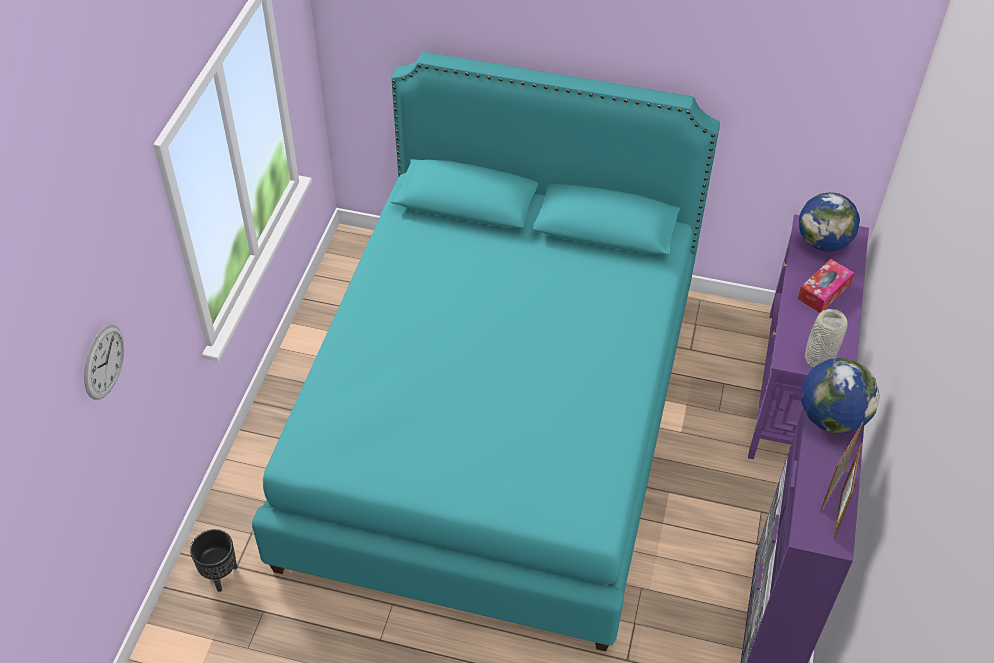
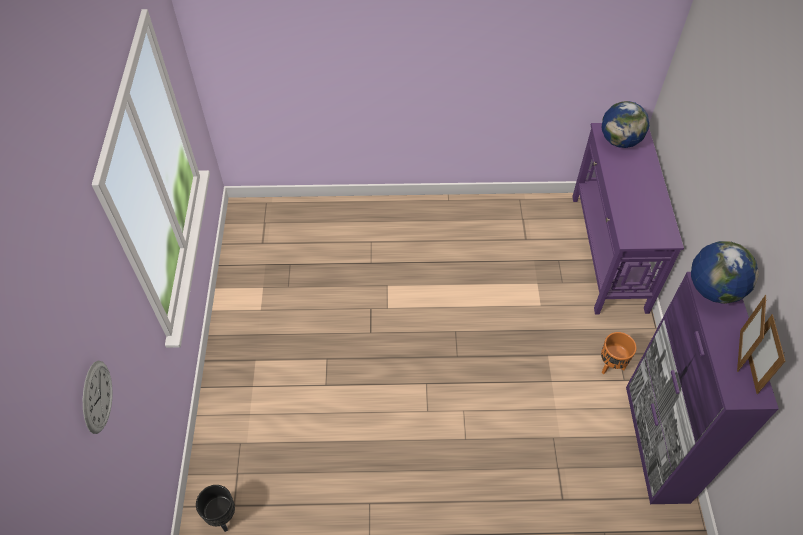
camera: 15 degrees left, 5 degrees up
(495, 422) = (401, 331): turquoise bed -> none
(745, 522) = (610, 365): none -> orange planter
(817, 359) = (650, 234): grey vase -> none
(823, 291) = (634, 179): tissue box -> none

